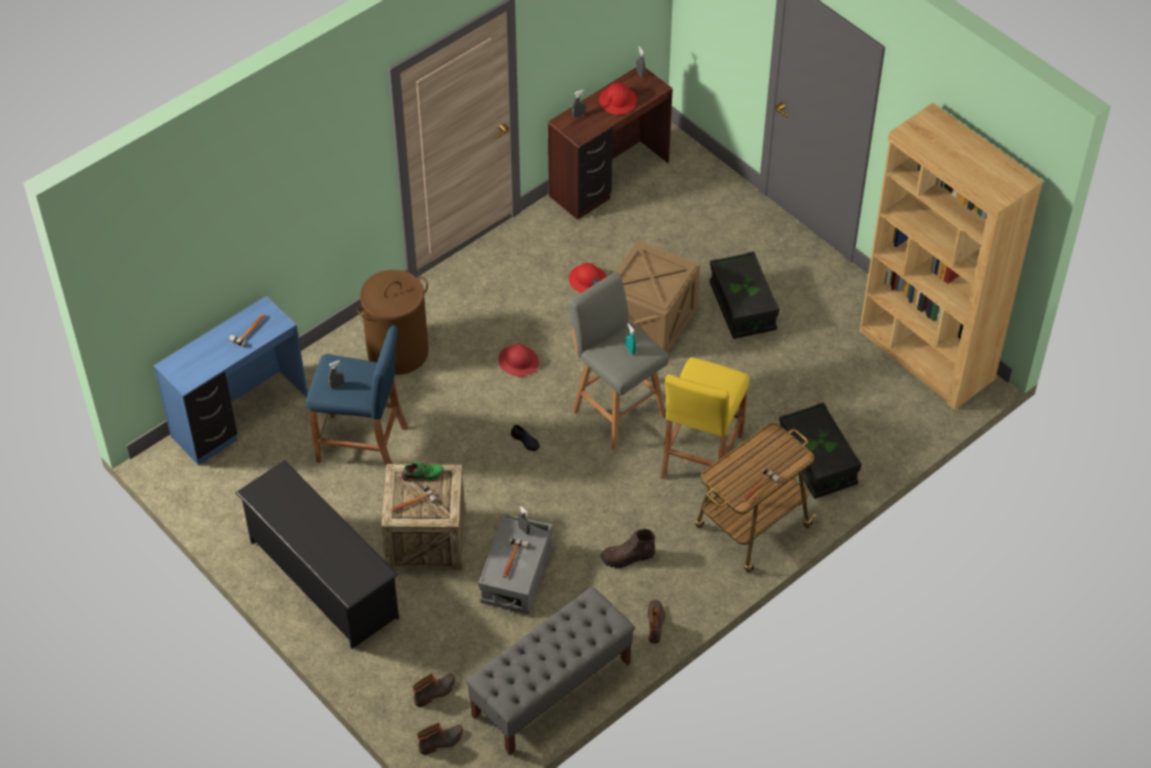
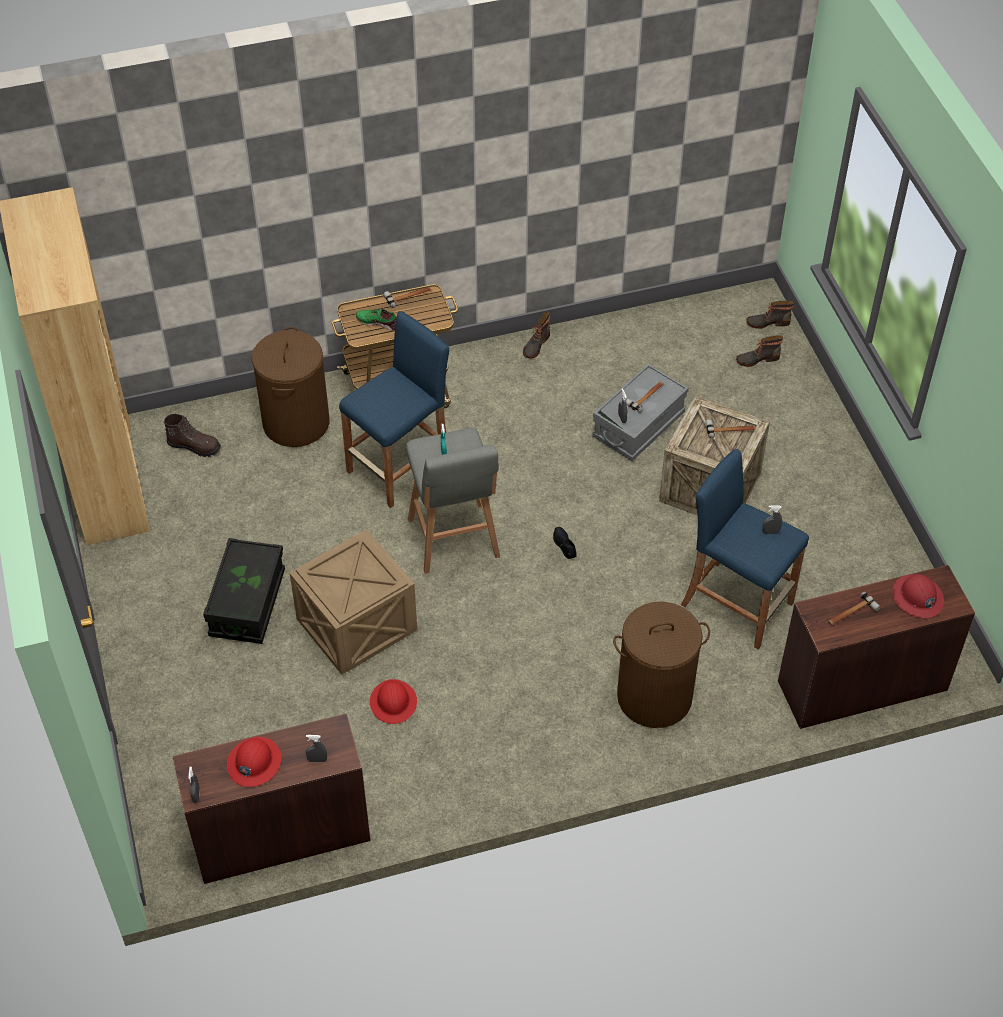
camera: 155 degrees left, 0 degrees up
(241, 417) = (861, 684): blue desk -> brown desk
(322, 579) = (826, 485): black shoe rack -> none
(422, 475) = (708, 453): green shoe -> green shoe (378, 322)
(518, 361) = (525, 633): red hard hat -> red hard hat (917, 597)
(551, 689) = (655, 328): grey bench -> none
(628, 558) = (528, 404): brown boot -> brown boot (194, 446)
(701, 456) = (400, 467): yellow stool -> blue stool
(817, 462) = (296, 422): black storage box -> brown laundry basket

